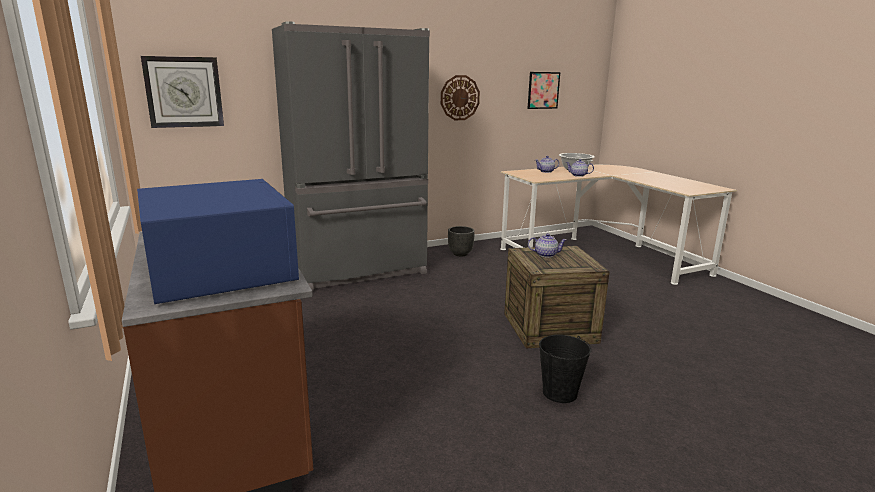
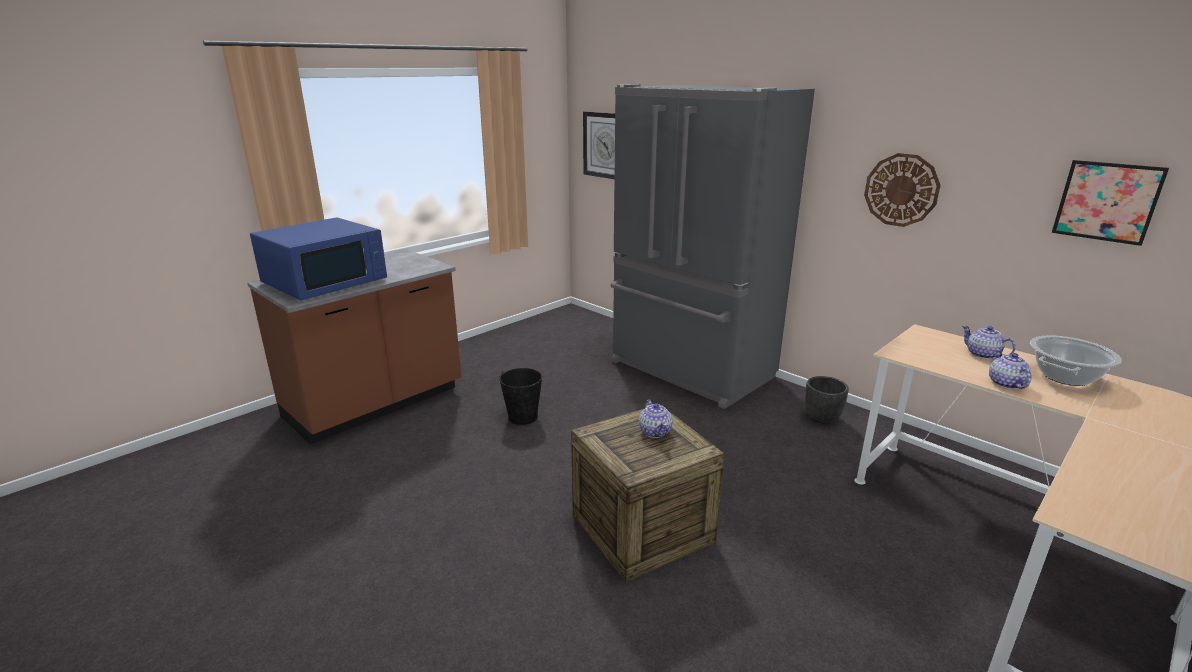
camera: 70 degrees right, 5 degrees up
(559, 393) = (480, 554): black bucket -> black bucket (523, 417)

